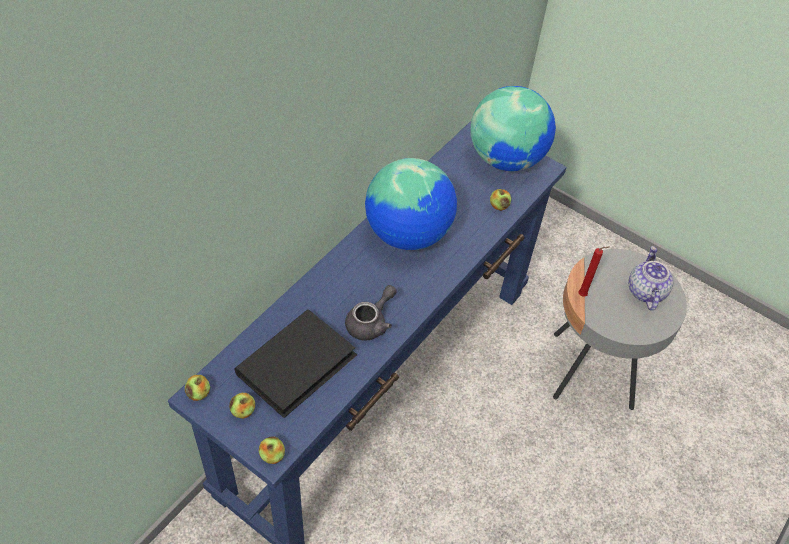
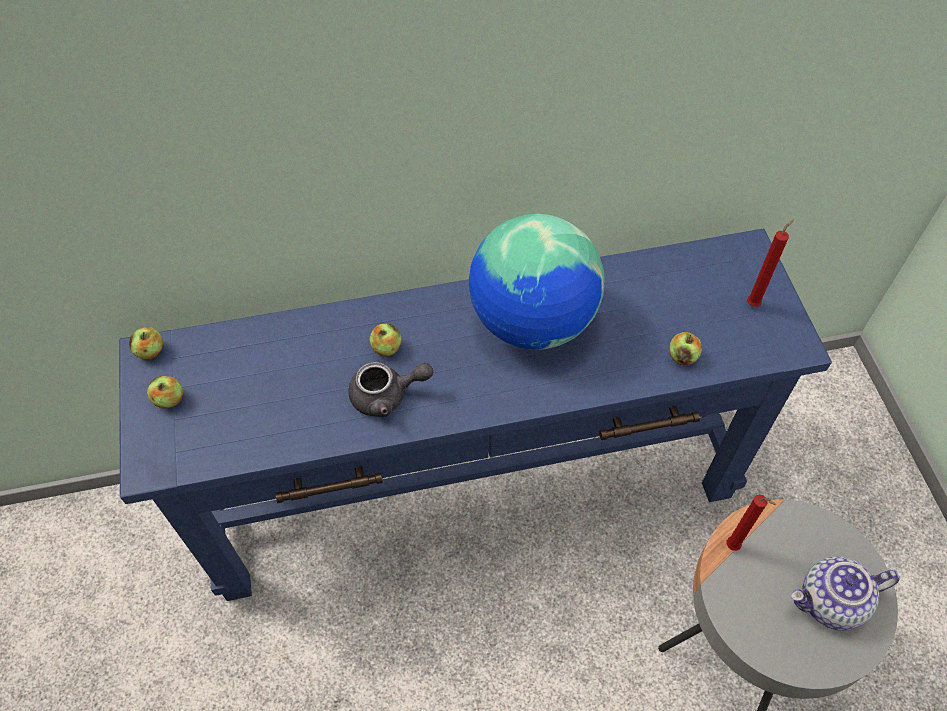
camera: 45 degrees right, 5 degrees up
(272, 455) = (147, 467): apple -> apple (386, 348)
(296, 364) = (267, 388): black book -> none
(506, 158) = (754, 303): globe -> red candle
(645, 291) = (830, 603): teapot -> teapot turned 150 degrees counterclockwise

